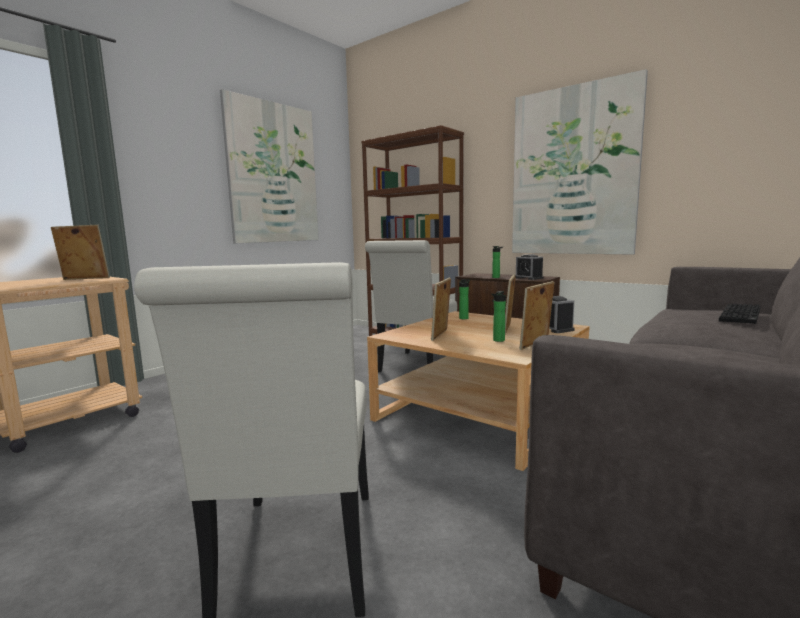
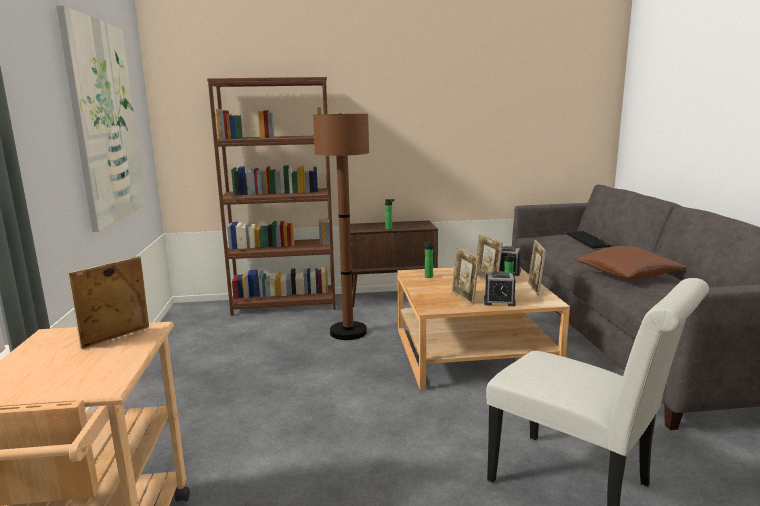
camera: 45 degrees left, 5 degrees up
(415, 366) = (348, 332): white chair -> brown floor lamp
(528, 278) = (415, 225): alarm clock -> alarm clock (499, 302)
(573, 172) = (436, 129): picture -> none
(683, 350) = (628, 275): none -> brown pillow

